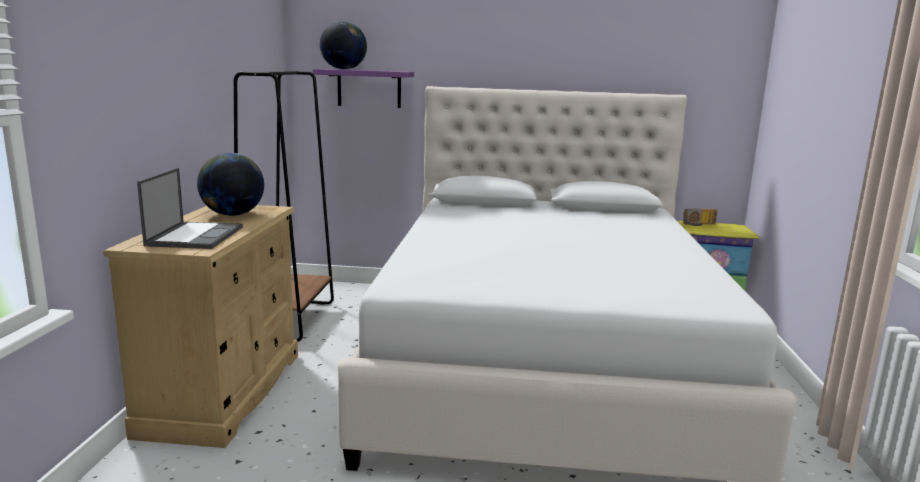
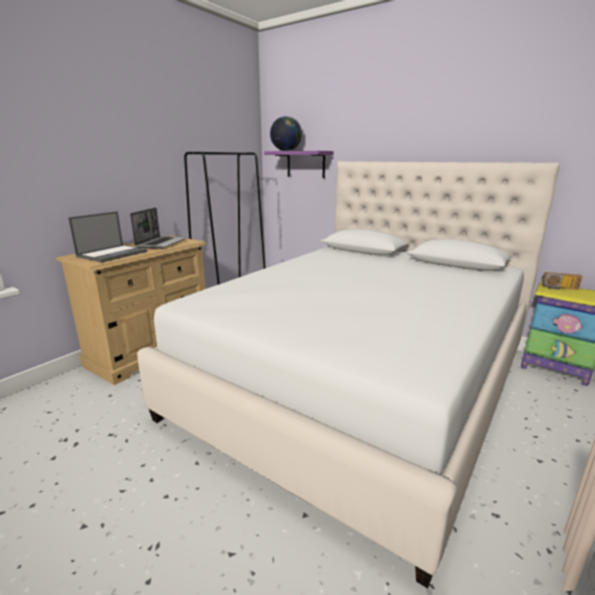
camera: 30 degrees right, 5 degrees up
(232, 215) = (161, 243): globe -> laptop

